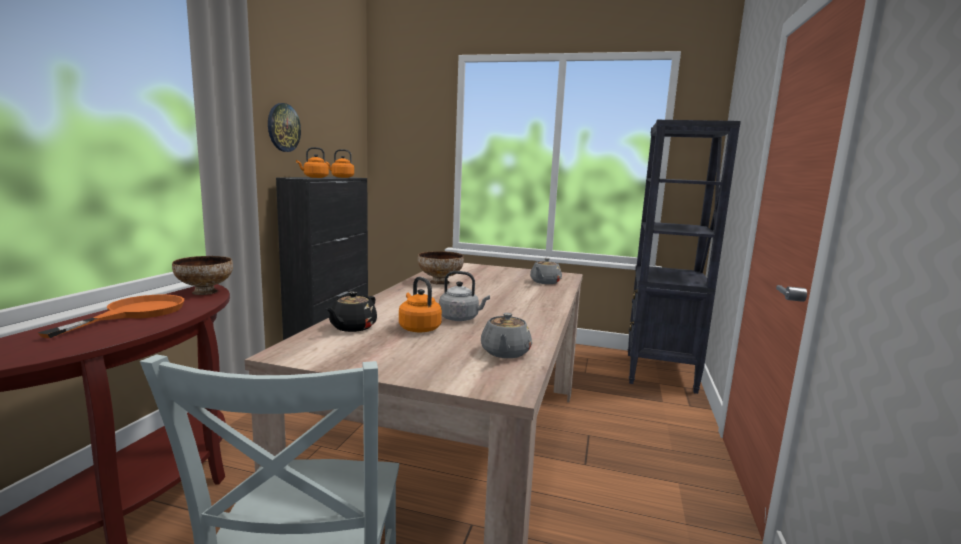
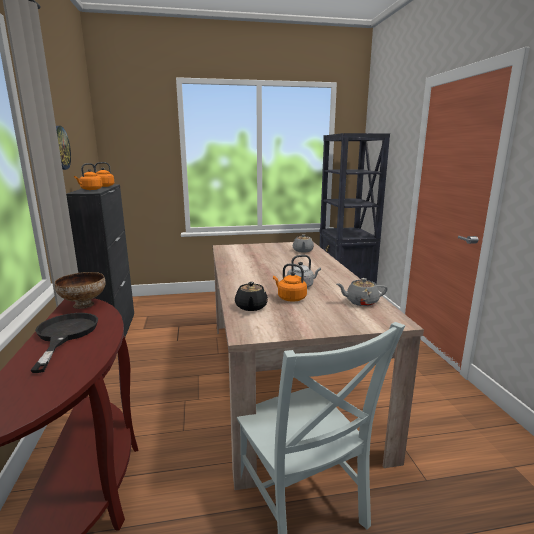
camera: 25 degrees left, 5 degrees up
(135, 313) = (64, 335): orange frying pan -> black frying pan
(440, 282) = (243, 263): bowl -> none
(505, 352) = (361, 302): grey teapot -> grey teapot turned 105 degrees clockwise

